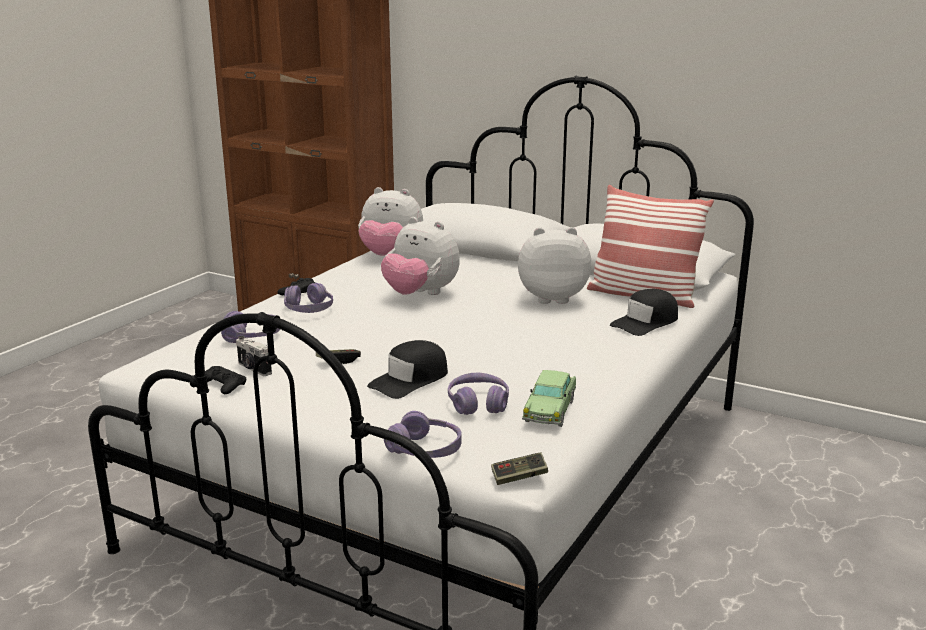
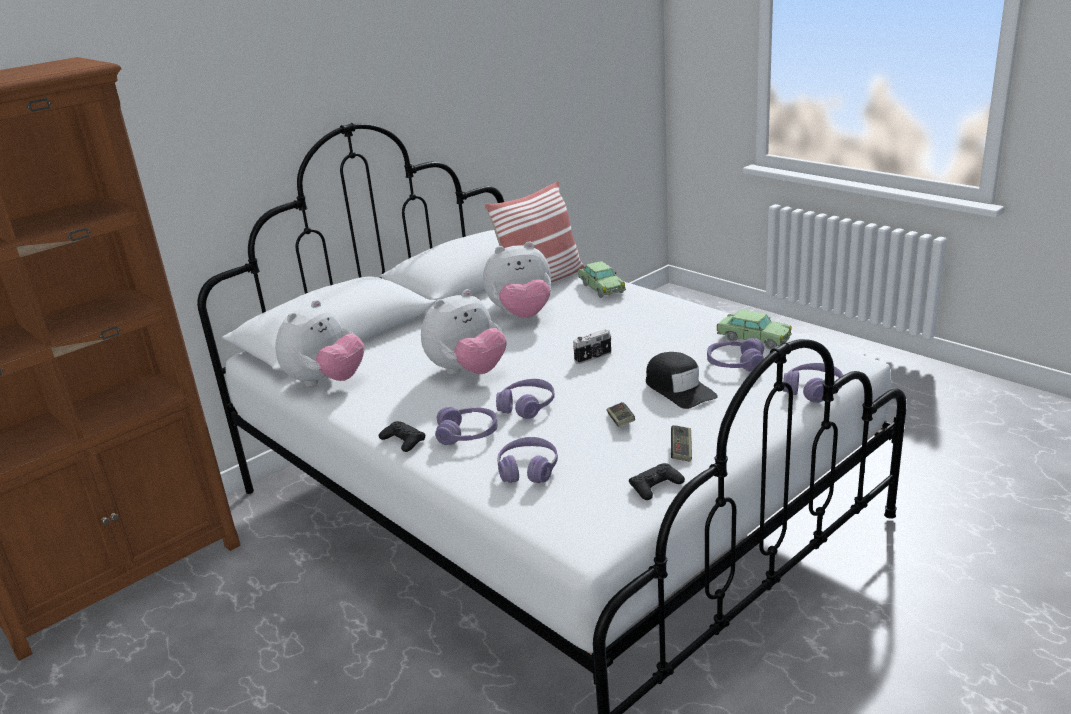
camera: 70 degrees left, 5 degrees up
(253, 369) = (621, 468): camera -> camera (594, 357)
(360, 323) = (527, 406): none -> purple headphones
(519, 477) = (858, 360): game controller -> game controller (681, 450)
(552, 298) = (522, 315): plush toy -> plush toy turned 120 degrees counterclockwise
(645, 322) = (601, 288): black cap -> toy car

